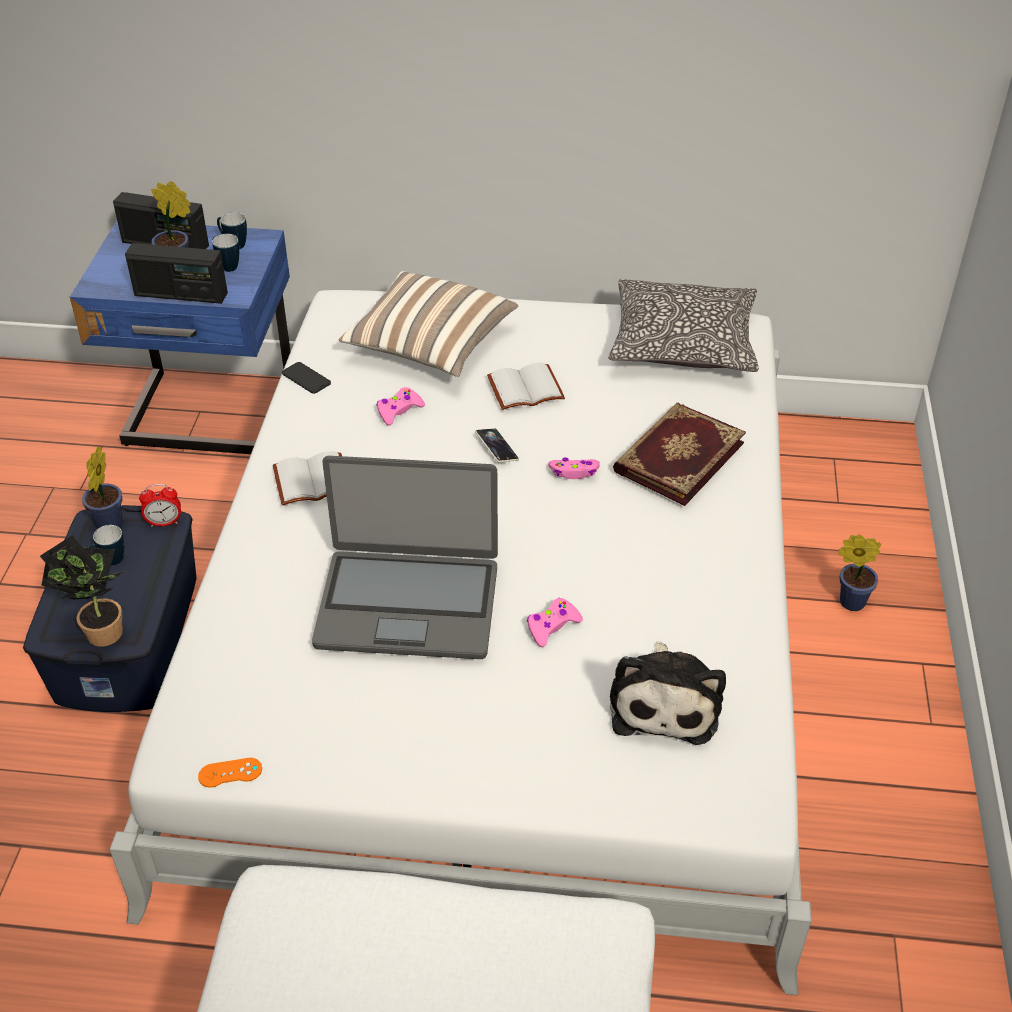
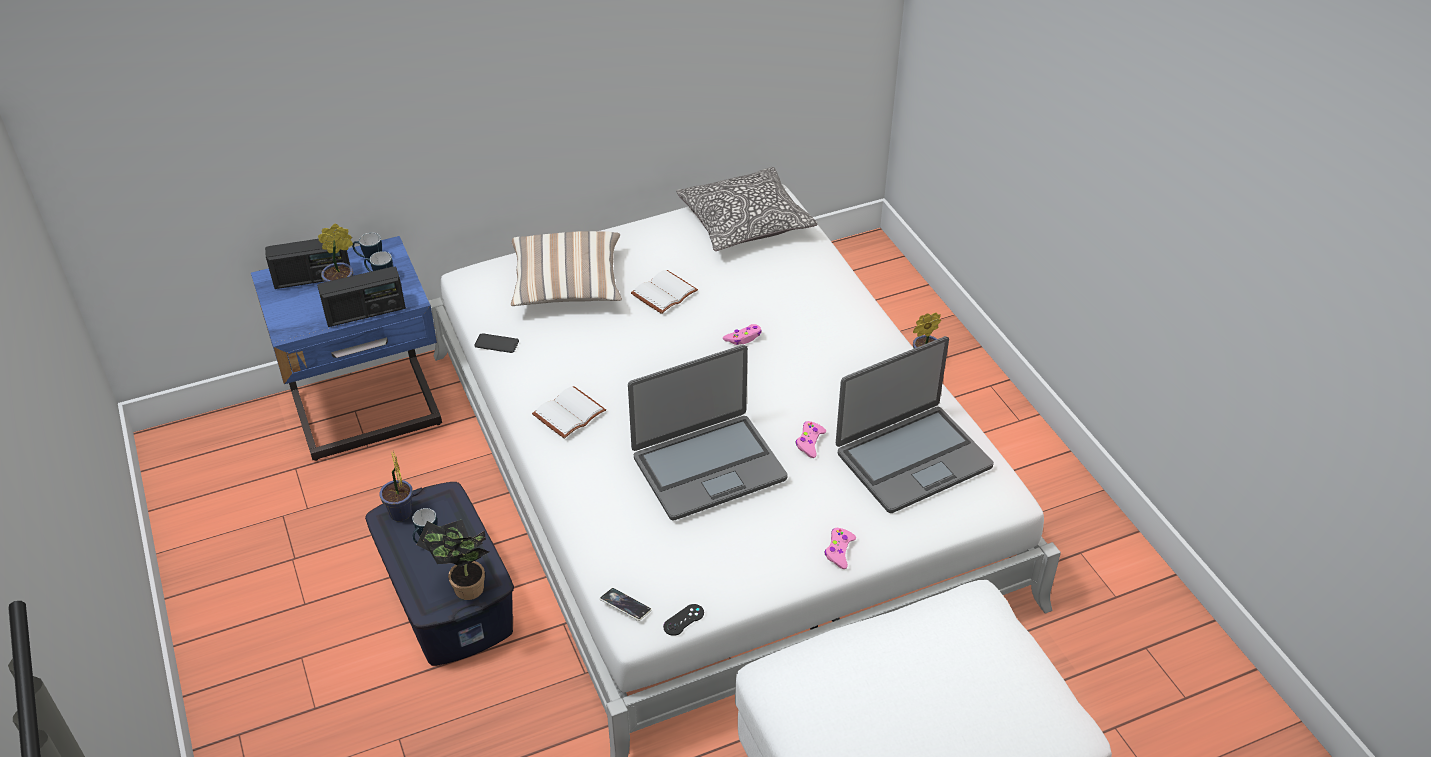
camera: 30 degrees left, 0 degrees up
(164, 522) = (442, 495): alarm clock -> none
(230, 773) = (683, 620): orange game controller -> black game controller
(399, 411) = (587, 341): pink game controller -> pink game controller (839, 551)
(496, 448) = (679, 341): phone -> phone (625, 606)
(664, 702) = (912, 459): plush toy -> laptop
(677, 456) = (802, 302): book -> none

